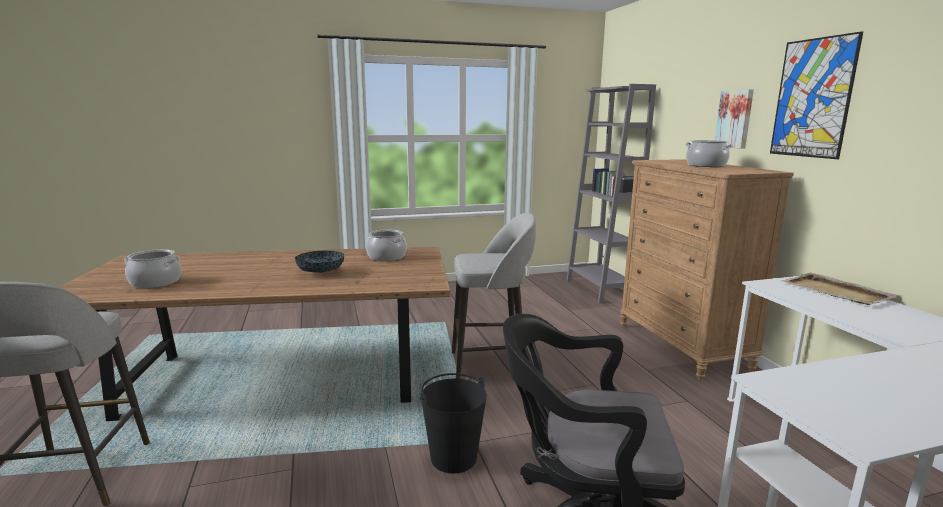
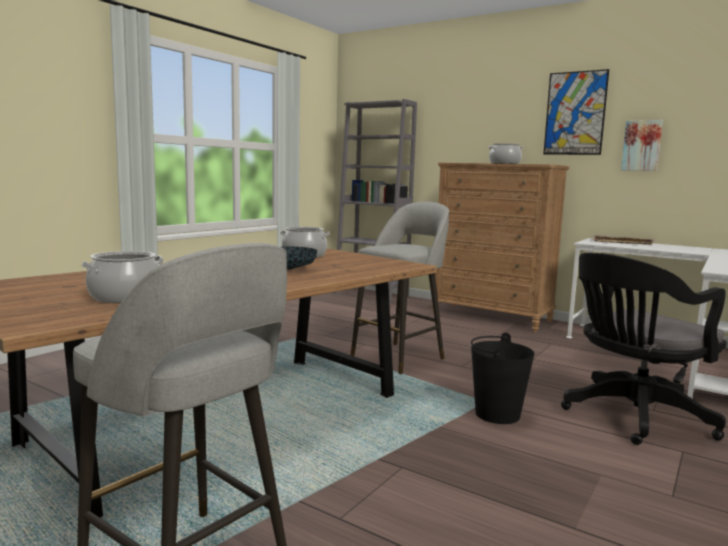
camera: 40 degrees left, 5 degrees down
(735, 119) = (506, 129): picture -> picture (641, 145)

